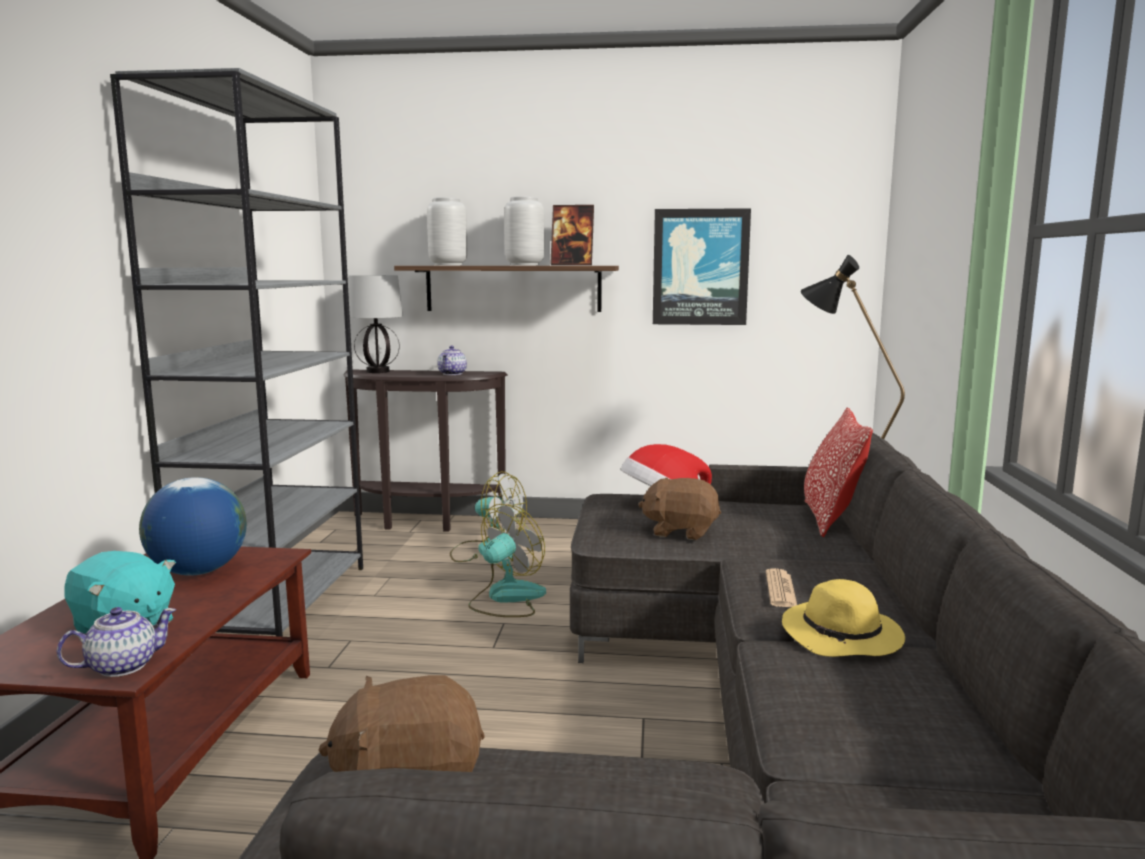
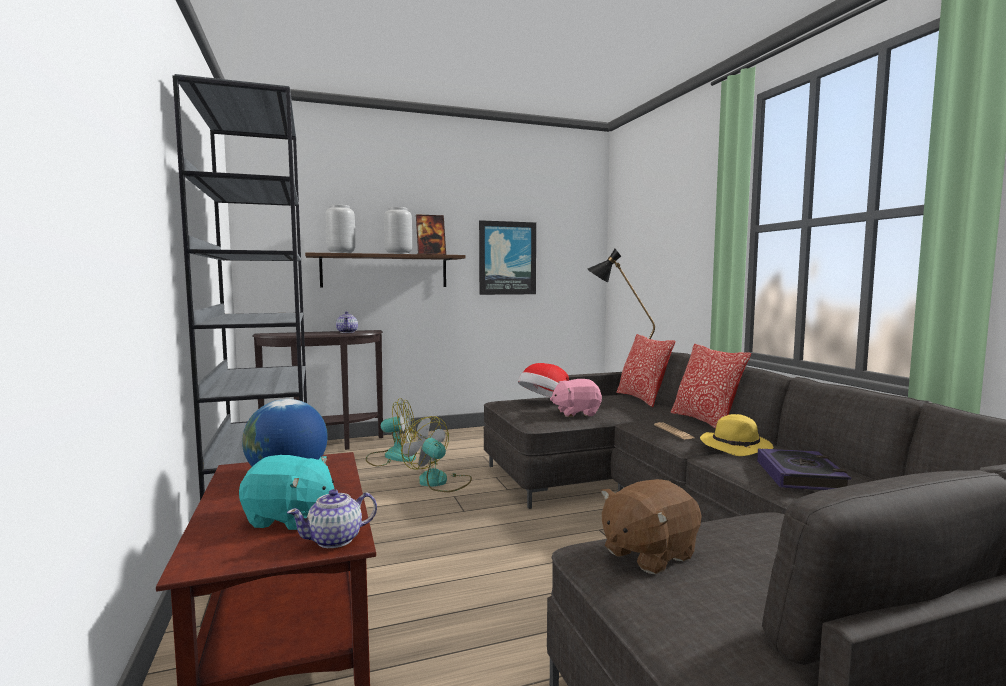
camera: 25 degrees left, 5 degrees down
(121, 666) = (335, 540): teapot -> teapot turned 150 degrees counterclockwise
(377, 371) = (284, 333): table lamp -> none
(506, 598) = (439, 482): fan -> fan turned 60 degrees counterclockwise
(680, 531) = (576, 413): brown plush toy -> pink plush toy
(863, 715) = (800, 476): none -> book
(870, 578) = (705, 421): none -> pillow

